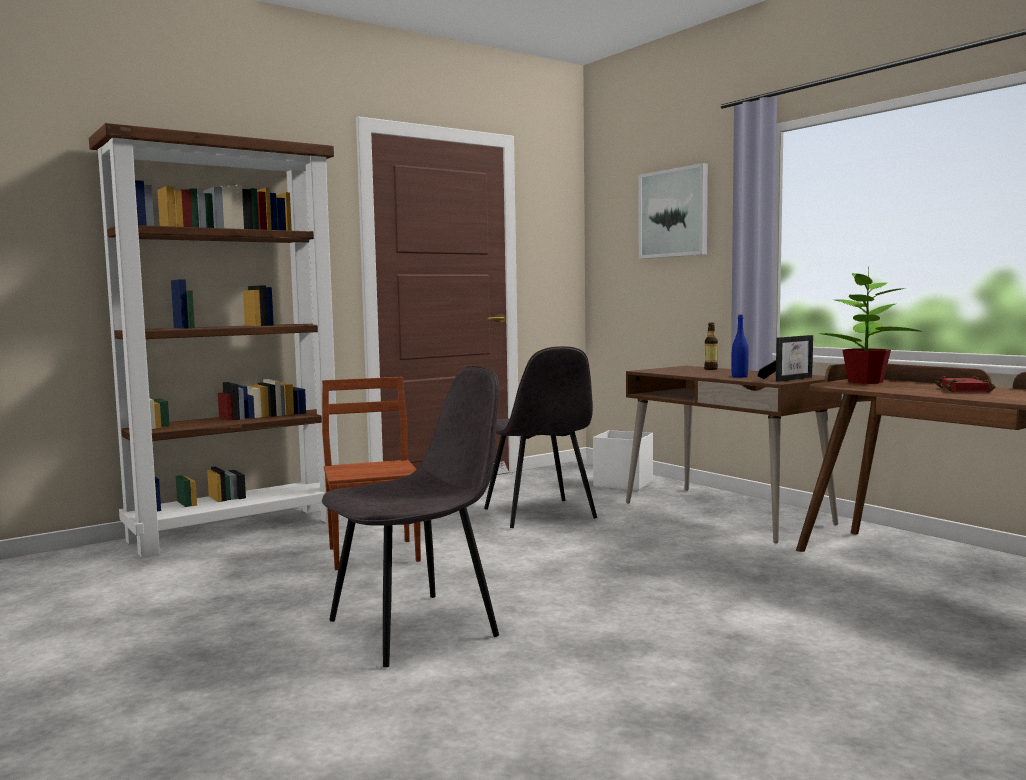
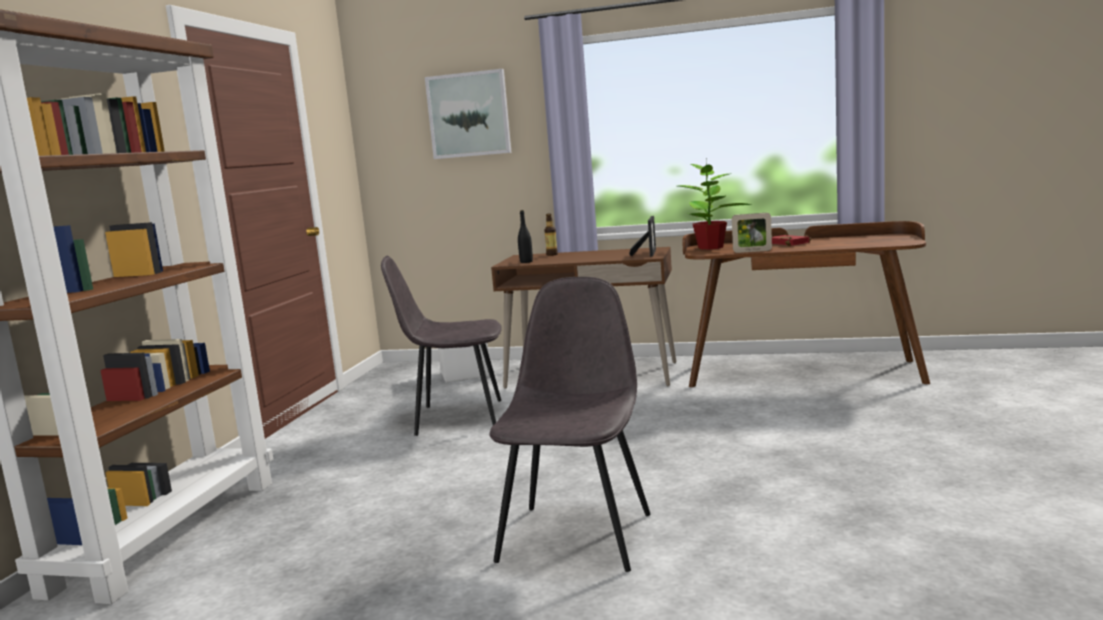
camera: 40 degrees left, 5 degrees up
(375, 554) = (390, 498): brown chair -> none
(540, 514) = (456, 417): grey chair -> grey chair turned 150 degrees clockwise
(665, 371) = (526, 262): none -> black bottle
(739, 377) = (606, 257): blue bottle -> none
(885, 390) = (752, 251): none -> picture frame

